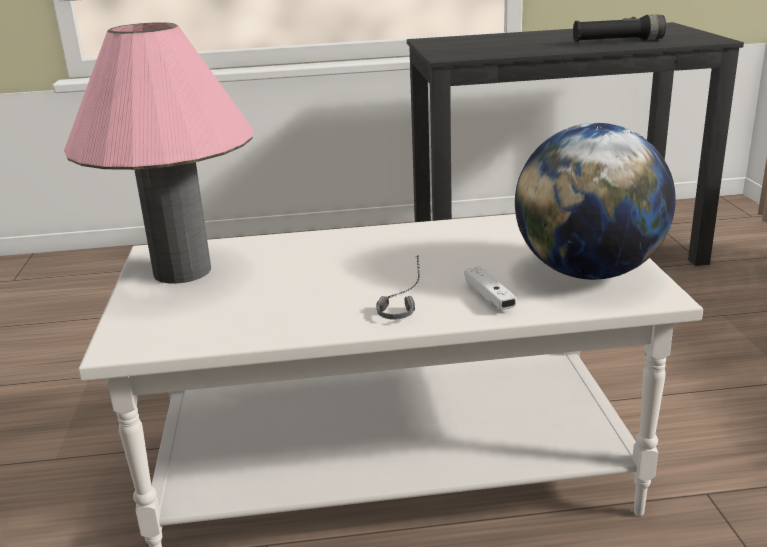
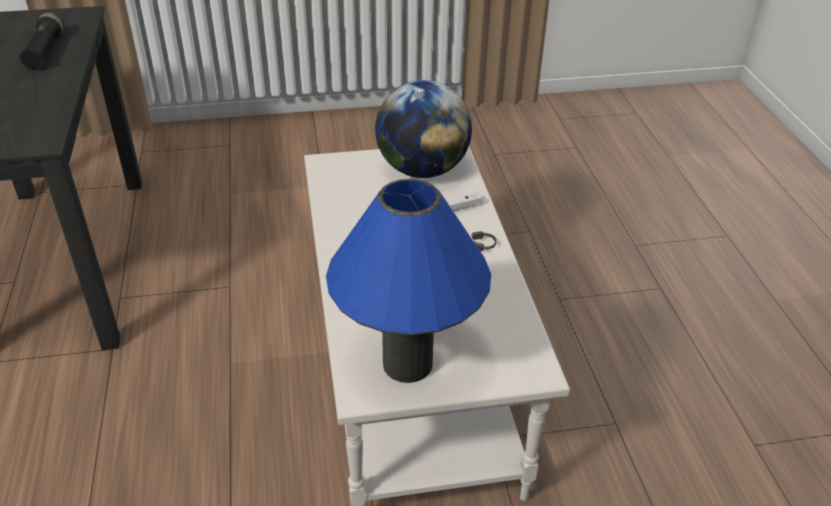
camera: 95 degrees left, 15 degrees up
(182, 271) = (407, 364): pink table lamp -> blue table lamp

